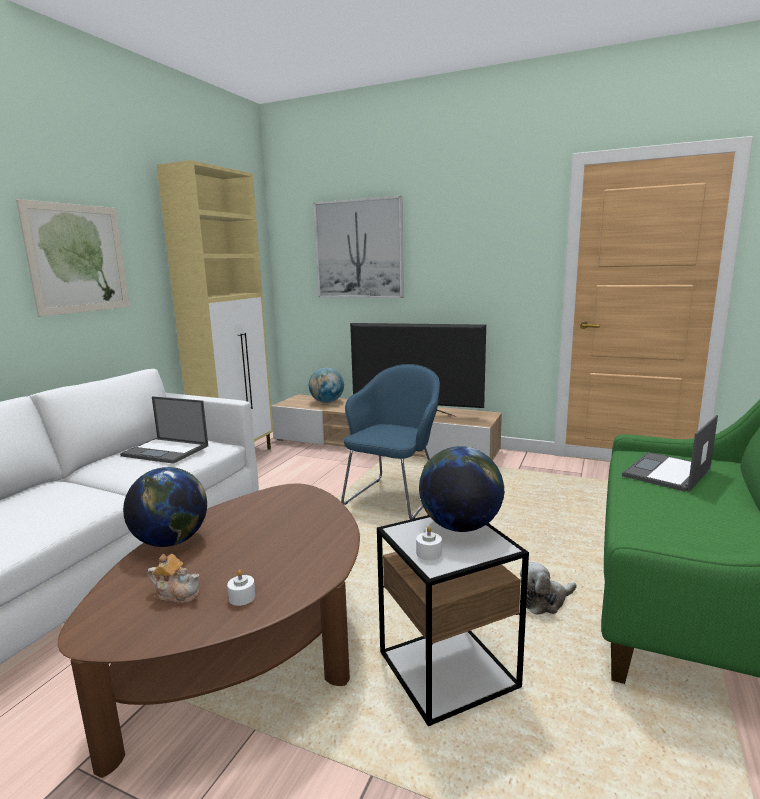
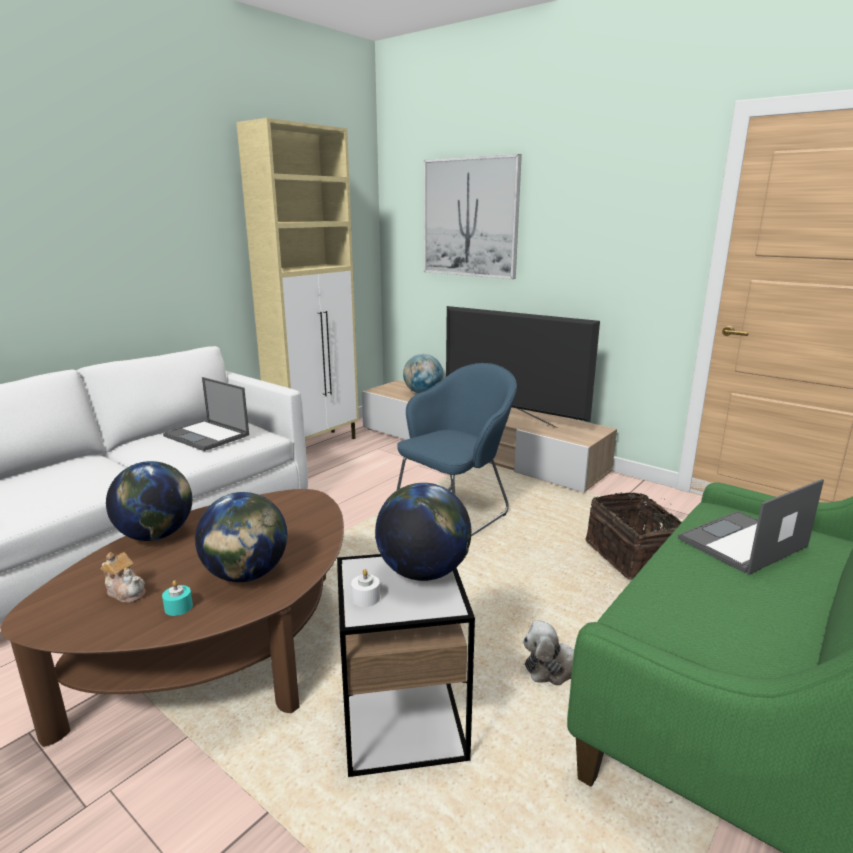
camera: 15 degrees right, 5 degrees up
(78, 259) = (143, 228): picture -> none
(242, 597) = (178, 607): white candle -> turquoise candle
(288, 560) = (246, 575): none -> globe
(553, 508) = (635, 557): none -> basket

